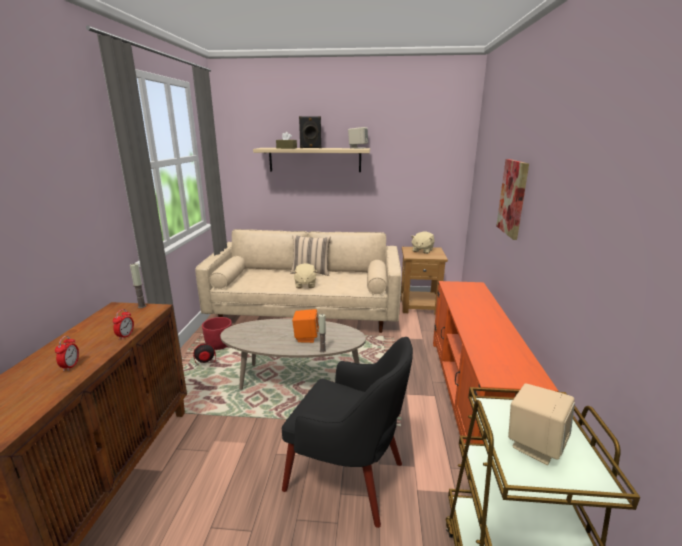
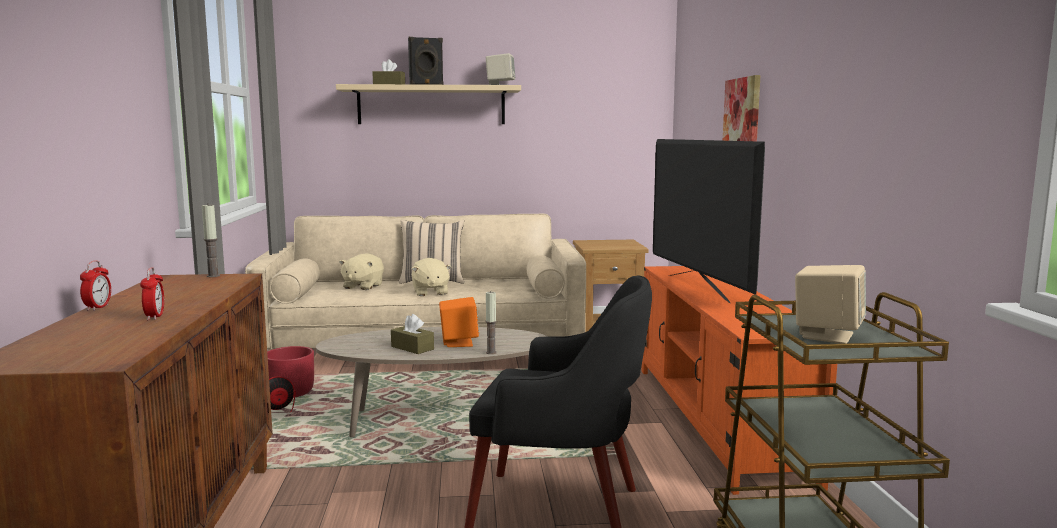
camera: 10 degrees left, 10 degrees down
(125, 336) = (215, 295): alarm clock -> alarm clock (98, 308)
(276, 341) = (412, 348): none -> brown tissue box
(422, 250) = (606, 242): beige plush toy -> beige plush toy (362, 286)
(468, 312) = (698, 288): none -> television

